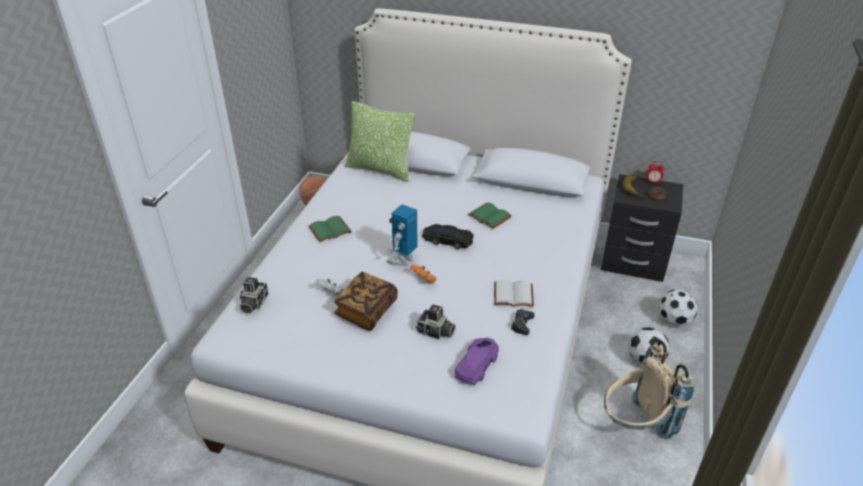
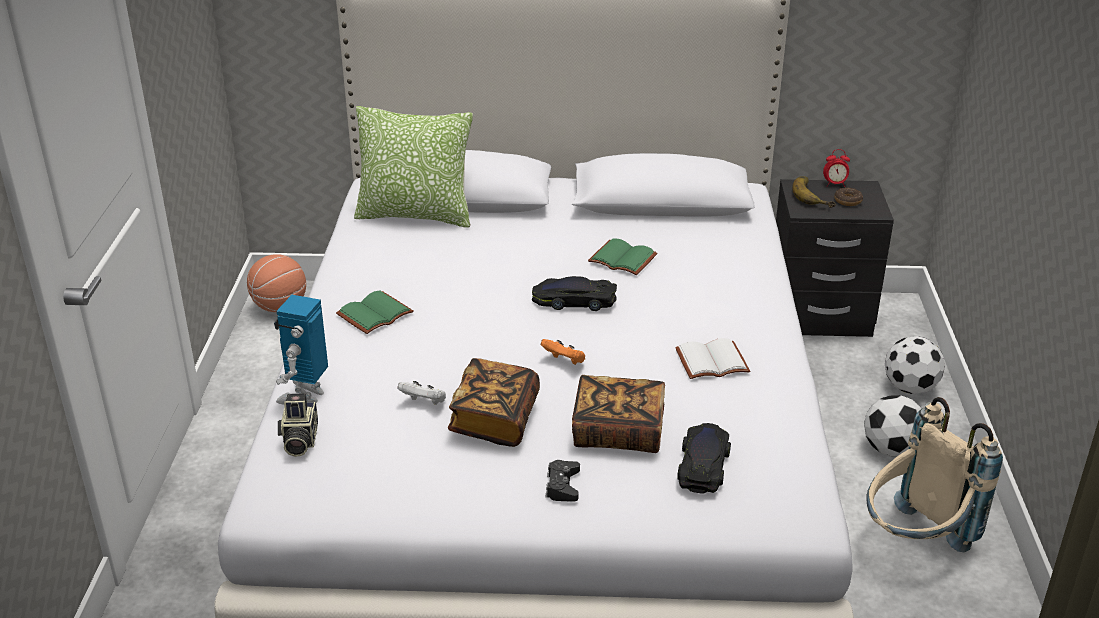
camera: 15 degrees left, 5 degrees down
(403, 260) = (517, 339): toy robot -> toy robot (305, 395)
(435, 332) = (618, 432): camera -> book
(477, 364) = (703, 464): purple toy car -> black toy car
(522, 324) = (744, 399): black game controller -> black game controller (562, 486)

